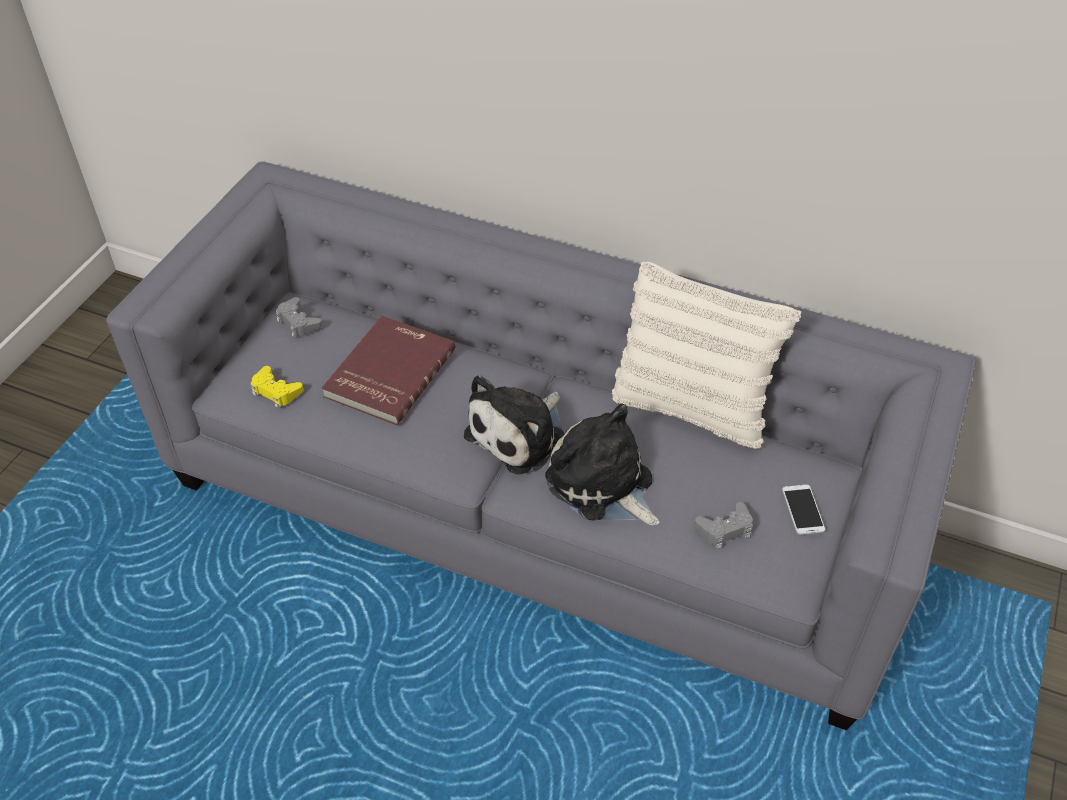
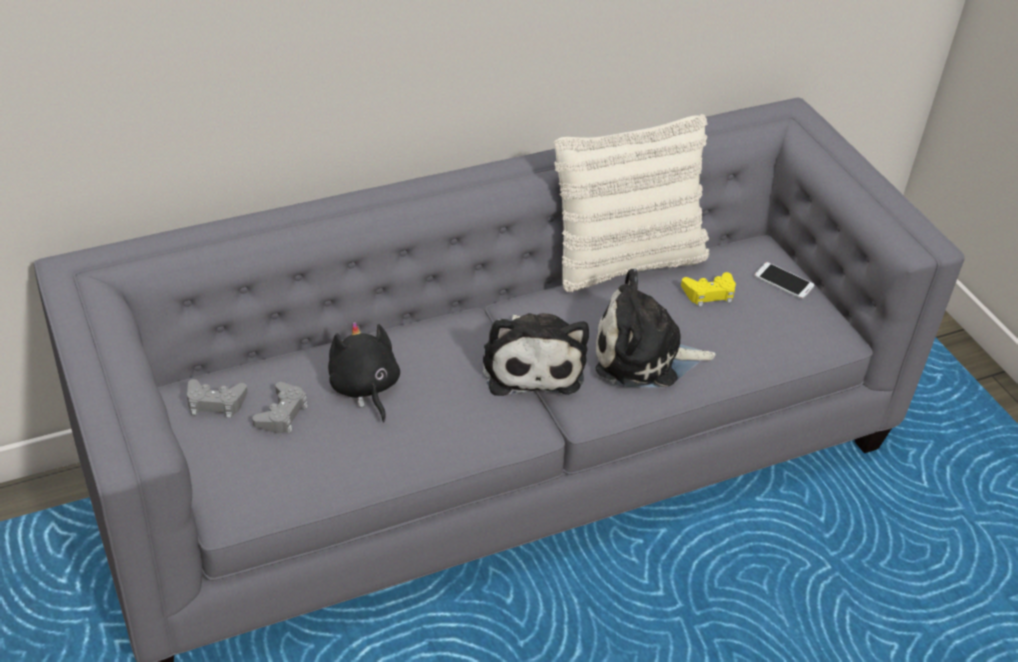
camera: 50 degrees left, 5 degrees down
(276, 391) = (284, 471): yellow game controller -> yellow game controller (709, 293)
(388, 372) = (364, 388): red book -> black plush toy
(725, 529) = (759, 327): grey game controller -> grey game controller (282, 414)

